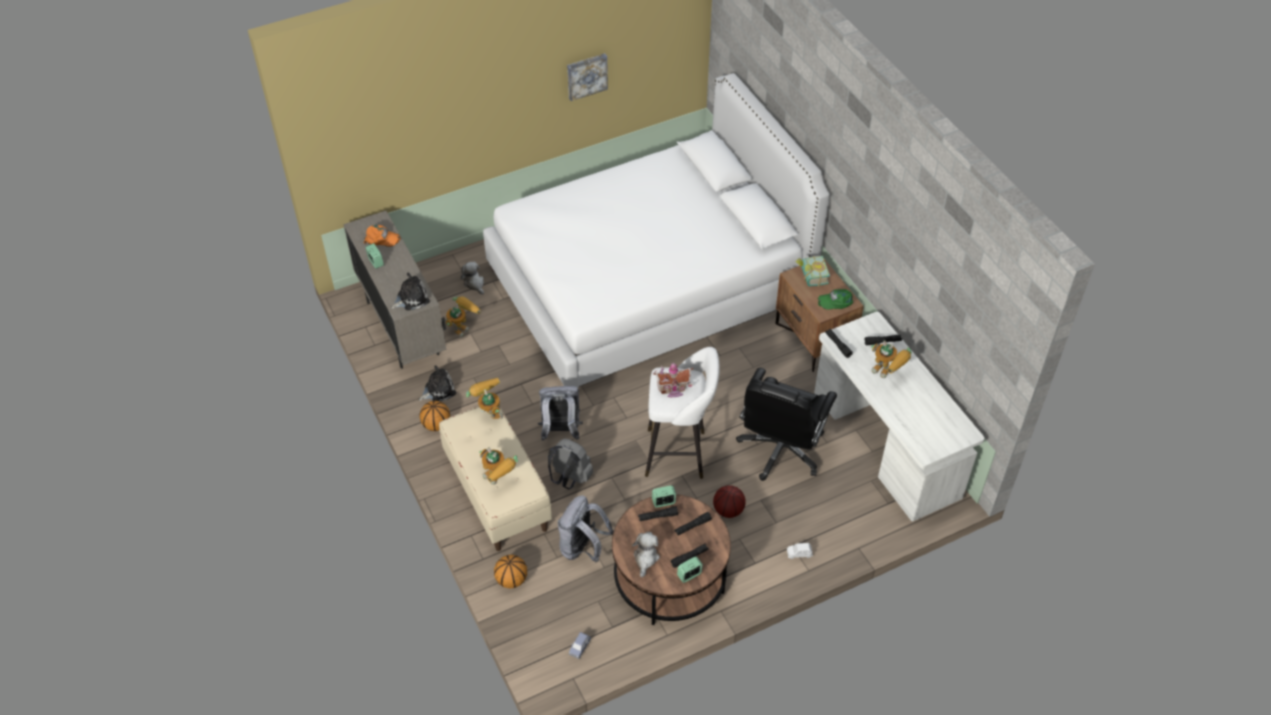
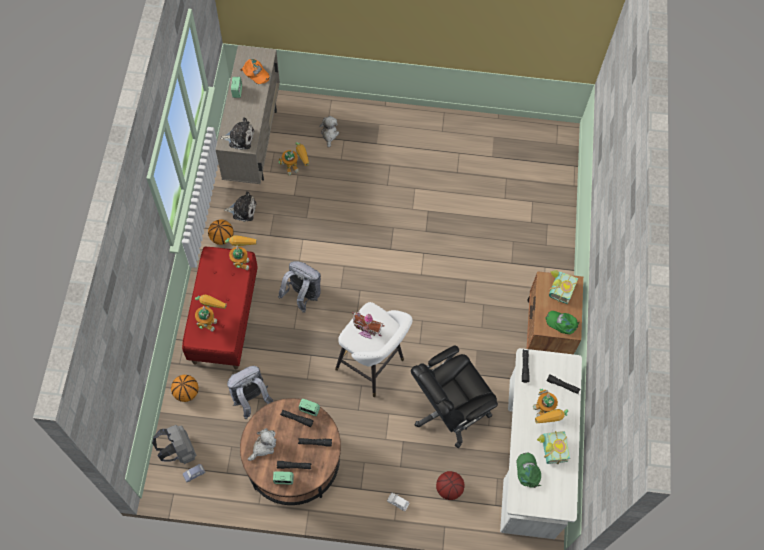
camera: 30 degrees right, 15 degrees up
(497, 493) = (224, 318): beige bench -> red bench
(499, 479) = (210, 319): toy robot -> toy robot turned 150 degrees counterclockwise
(569, 478) = (281, 338): grey backpack -> grey backpack (179, 450)
(586, 76) = (482, 19): picture -> none
(648, 286) = (455, 210): white bed -> none
(728, 510) = (373, 435): basketball -> basketball (449, 489)
(912, 424) = (528, 471): none -> green cap
(915, 396) = (550, 450): none -> book

